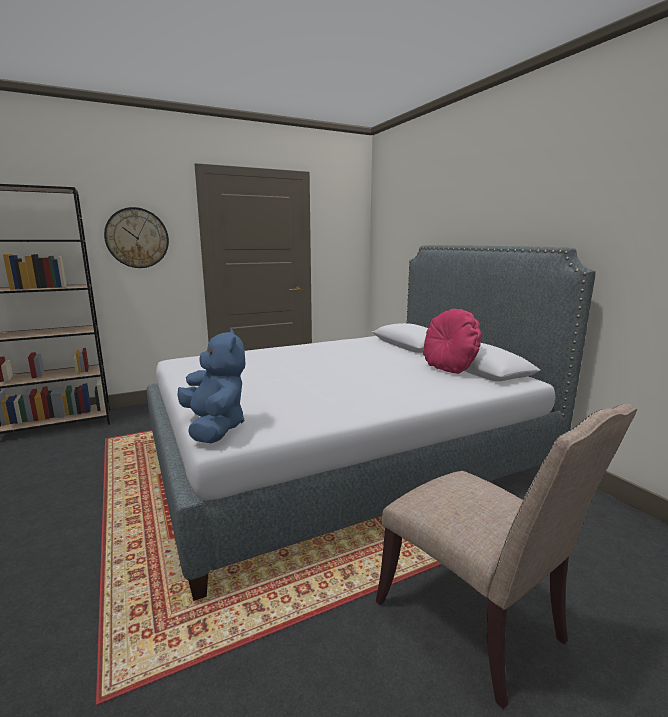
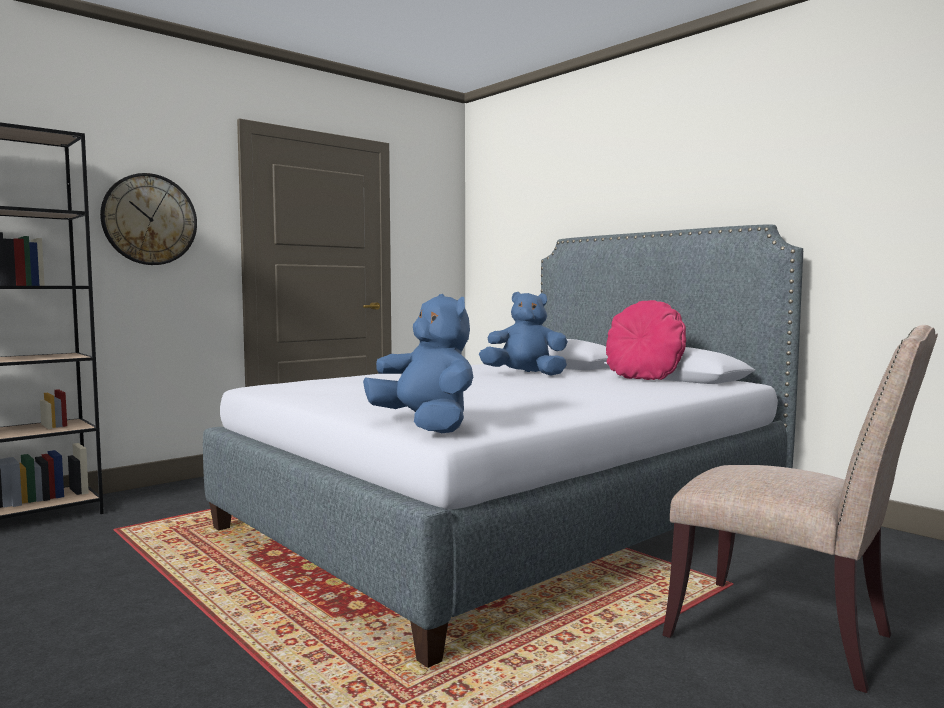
camera: 15 degrees left, 10 degrees down
(367, 356) = (525, 374): none -> blue plush toy

